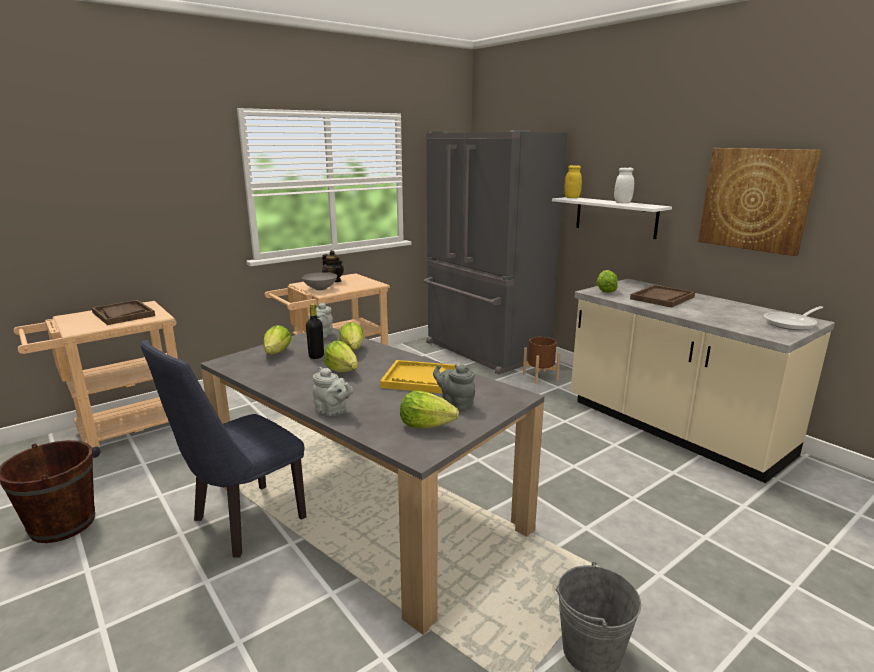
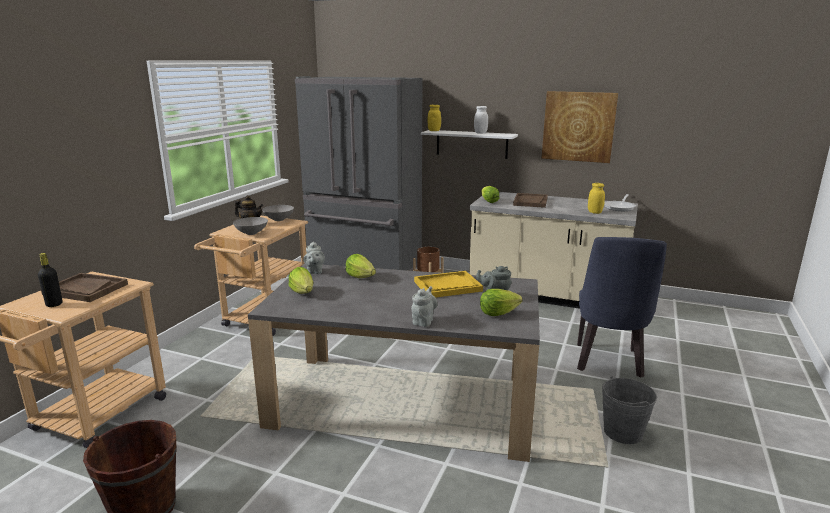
camera: 30 degrees left, 0 degrees up
(241, 523) = (320, 447): blue chair -> blue chair (608, 363)
(316, 356) = (340, 287): black bottle -> black bottle (54, 304)
(332, 411) = (423, 321): grey teapot -> grey teapot turned 75 degrees counterclockwise
(342, 370) = (380, 293): lettuce -> none
(364, 280) = (278, 220): none -> grey bowl
(737, 324) = (594, 212): none -> yellow jar

